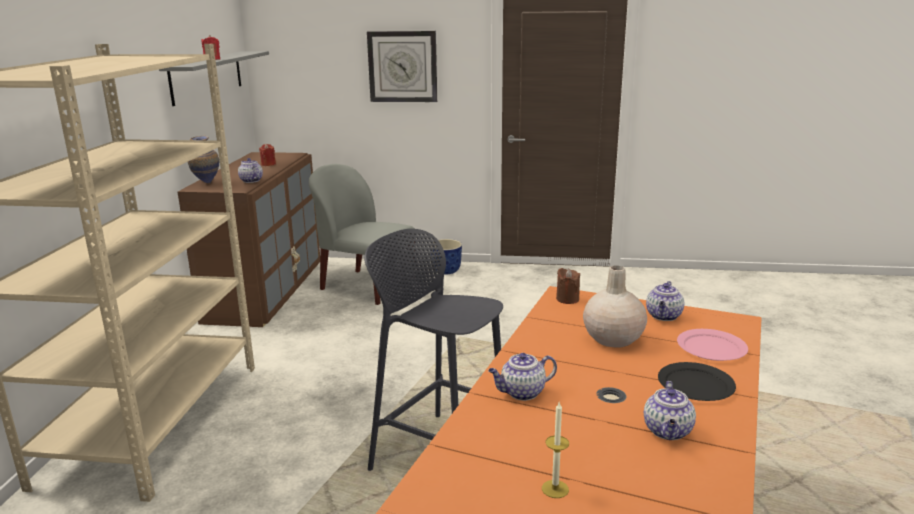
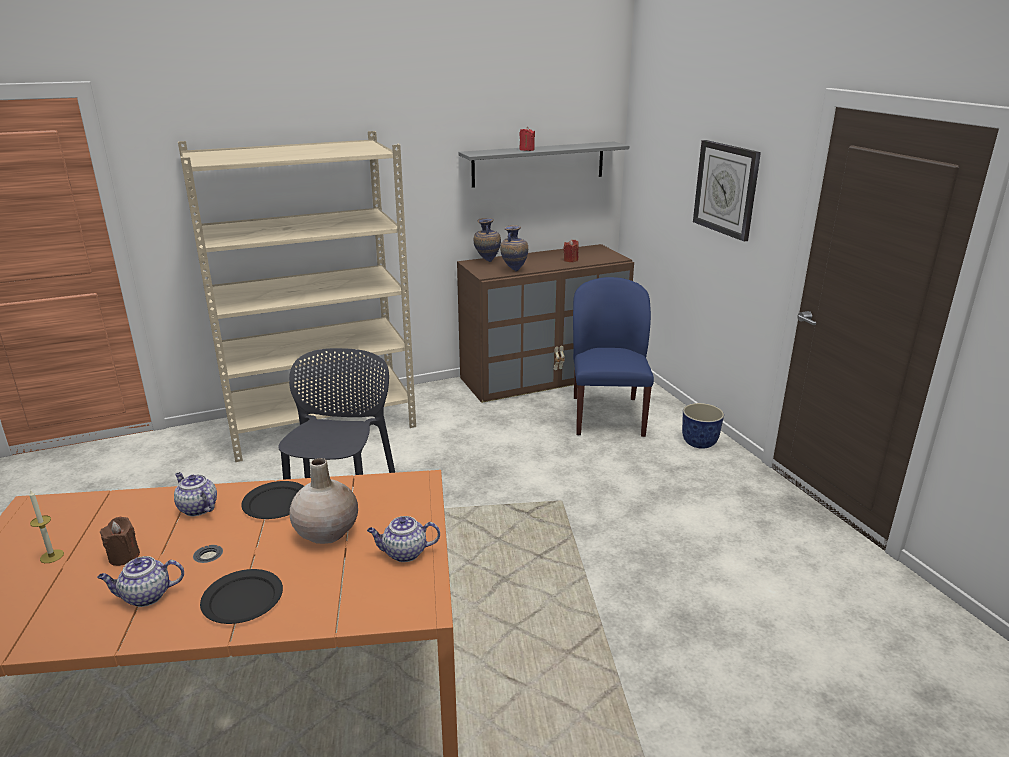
camera: 60 degrees right, 5 degrees up
(250, 181) = (513, 270): teapot -> vase
(365, 286) = (607, 415): grey chair -> blue chair
(546, 354) = (276, 503): none -> black plate
(567, 299) = (410, 486): brown candle -> brown candle (124, 556)
(712, 348) = (336, 598): pink plate -> none

